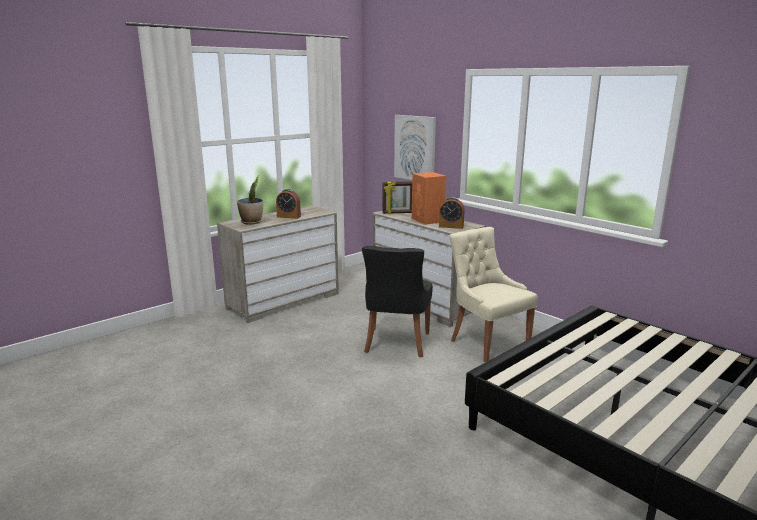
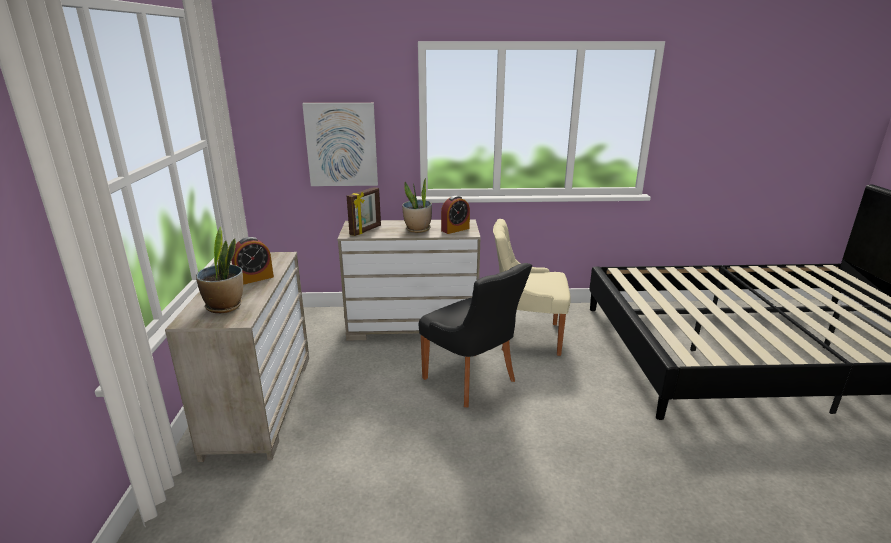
camera: 50 degrees left, 5 degrees up
(428, 220) = (418, 229): orange speaker -> potted plant

